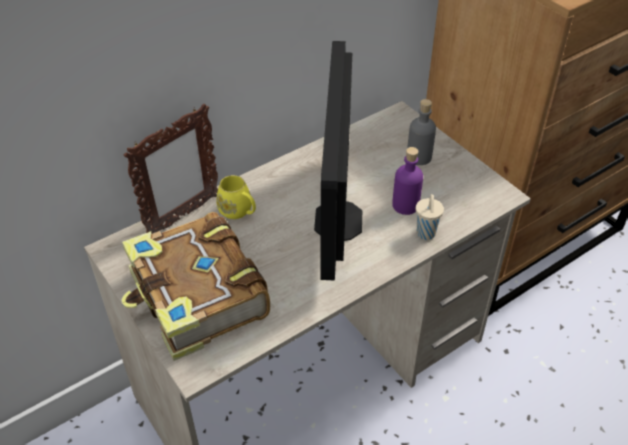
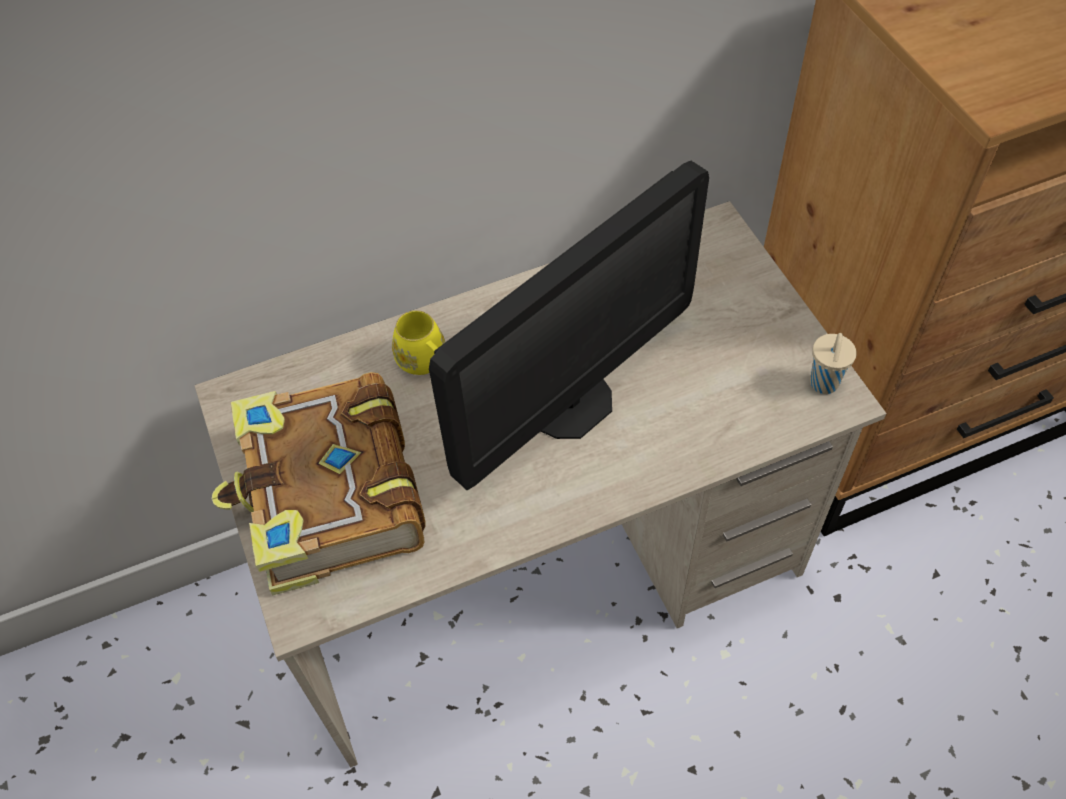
camera: 15 degrees right, 10 degrees up
(183, 216) = (343, 357): picture frame -> none
(338, 220) = (570, 403): monitor -> monitor turned 150 degrees counterclockwise
(405, 205) = (681, 393): purple bottle -> none
(419, 157) = (727, 309): grey bottle -> none
(426, 234) = (698, 450): beige cup -> beige cup (823, 384)

